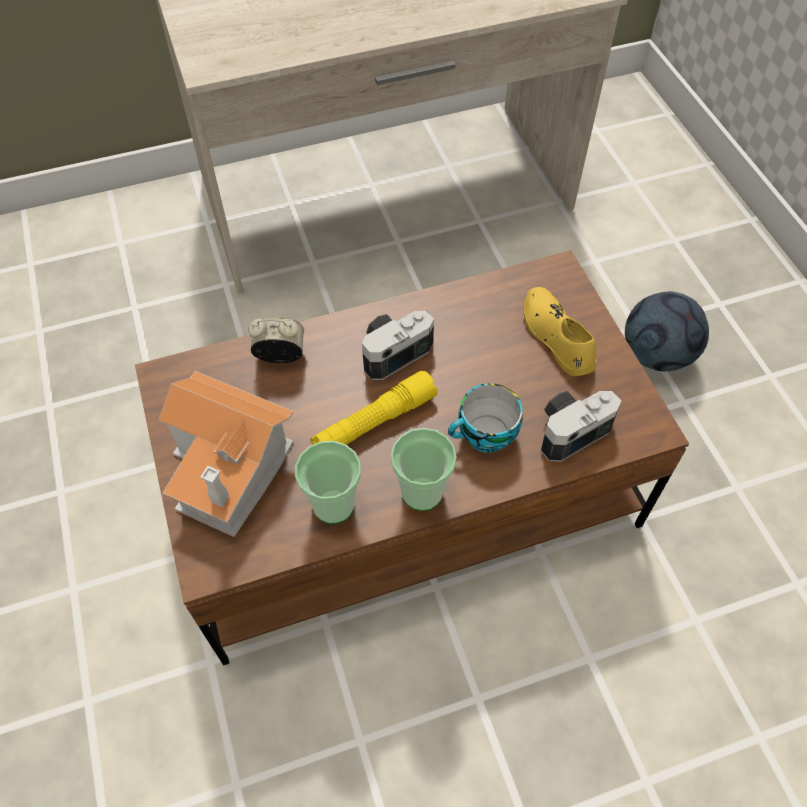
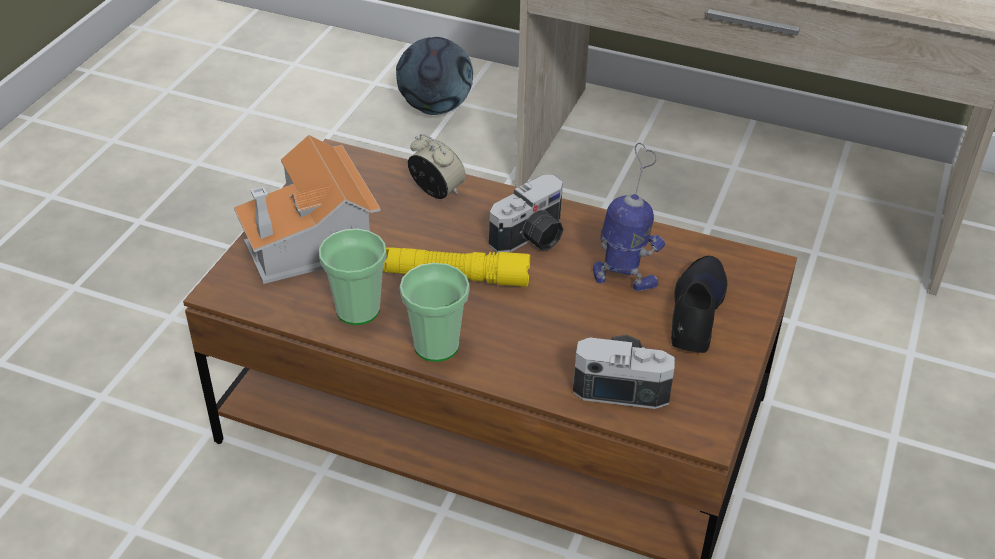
camera: 40 degrees right, 15 degrees down
(392, 350) = (532, 238): camera -> camera turned 135 degrees clockwise
(484, 437) = (537, 342): cup -> none
(487, 342) = (624, 279): none -> toy robot
(556, 337) = (696, 311): yellow shoe -> black shoe
(656, 355) = (888, 474): football -> football (435, 108)

